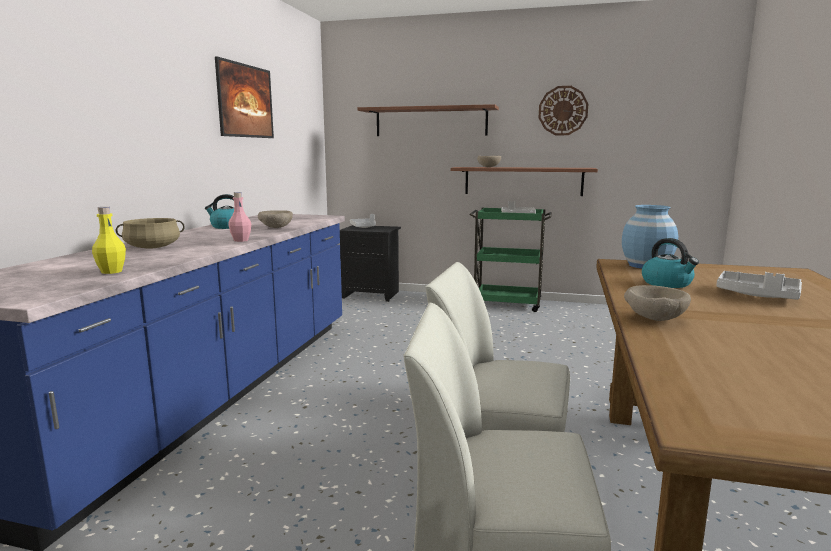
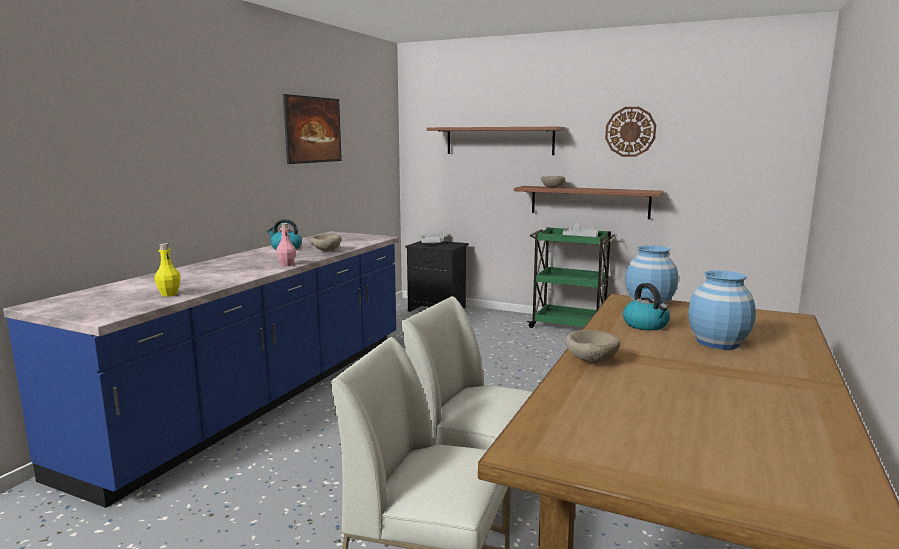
camera: 10 degrees right, 0 degrees up
(152, 247) = (212, 270): beige cooking pot -> none
(757, 295) = (718, 342): grey tray -> blue vase

